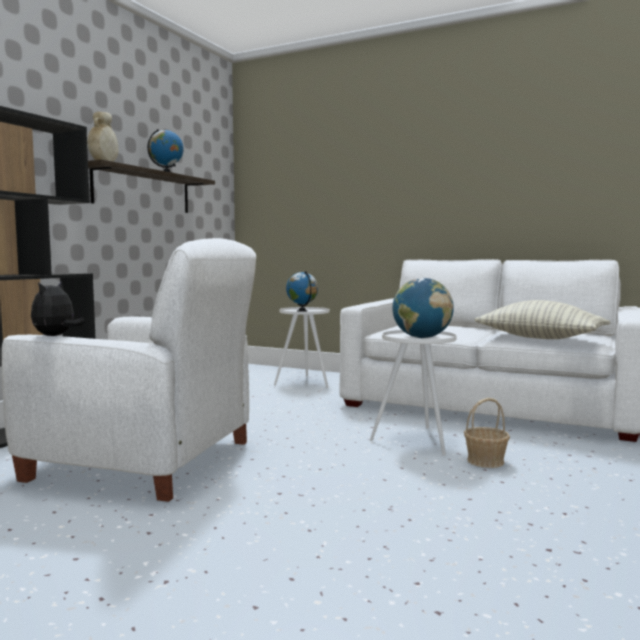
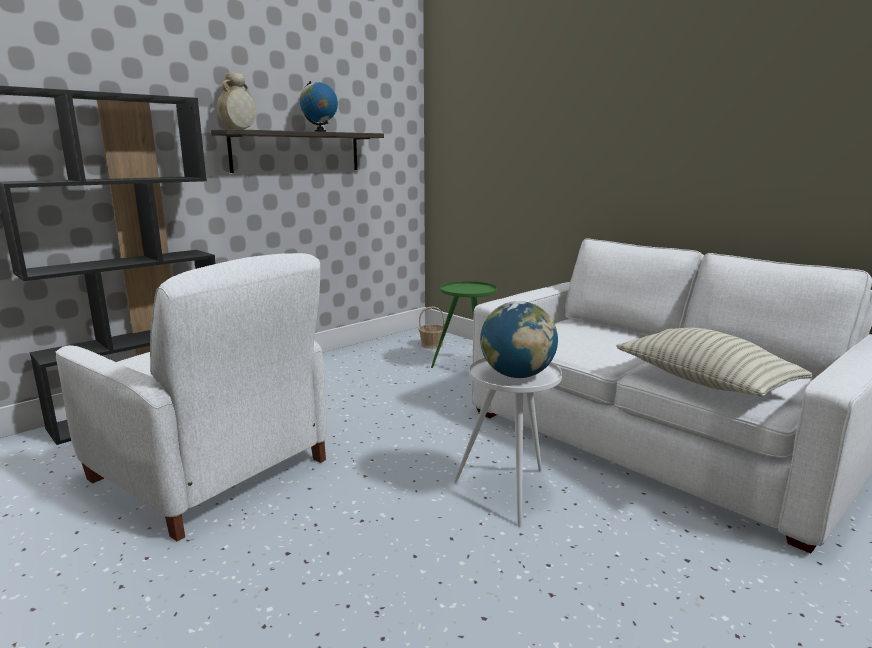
camera: 20 degrees right, 10 degrees up
(56, 336) = (91, 355): plush toy -> none
(302, 311) = (464, 290): globe -> none
(304, 382) = (467, 367): white side table -> green side table
(486, 461) = (562, 549): basket -> basket (432, 345)

